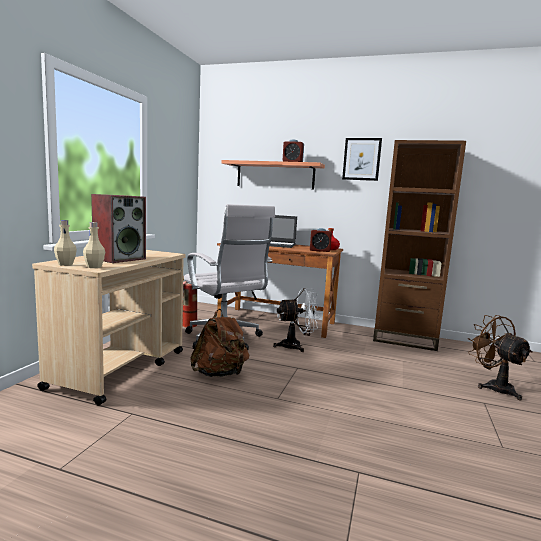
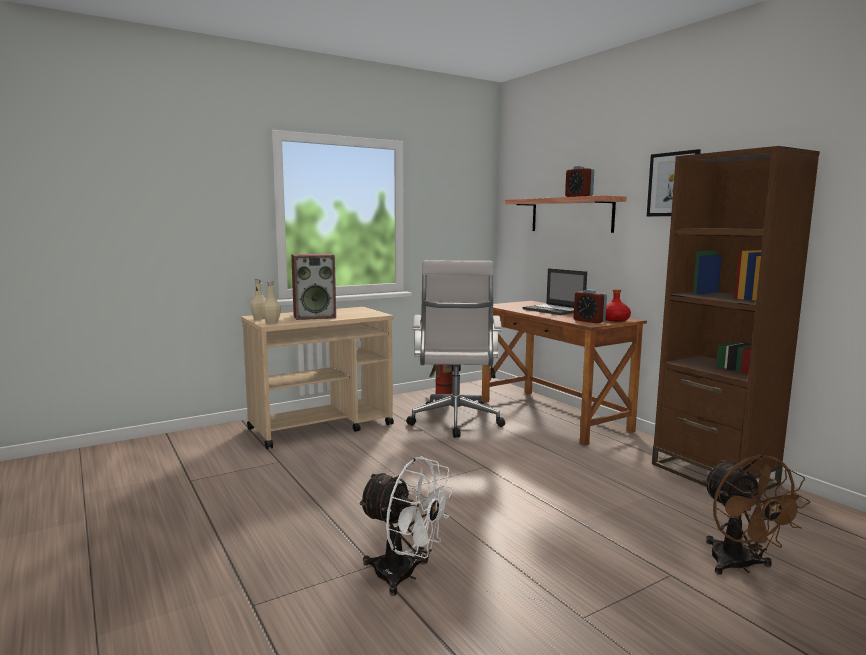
camera: 40 degrees right, 0 degrees up
(220, 374) = (395, 451): brown backpack -> none
(296, 346) = (526, 446): white fan -> white fan (404, 576)
(494, 386) = (739, 566): brown fan -> brown fan turned 150 degrees clockwise

